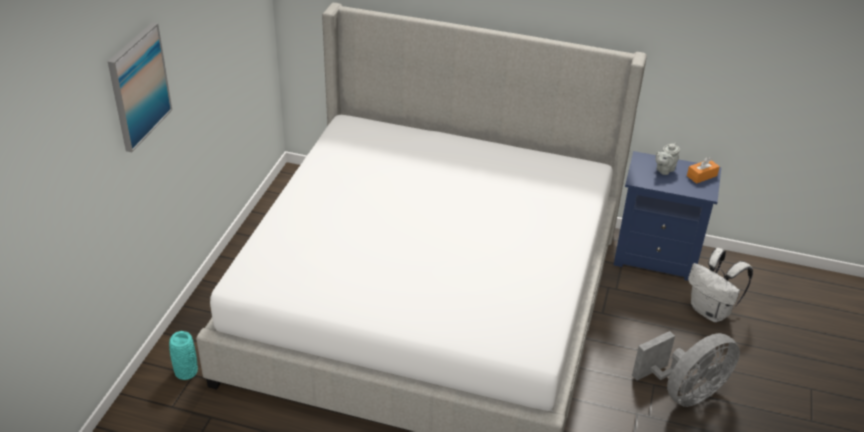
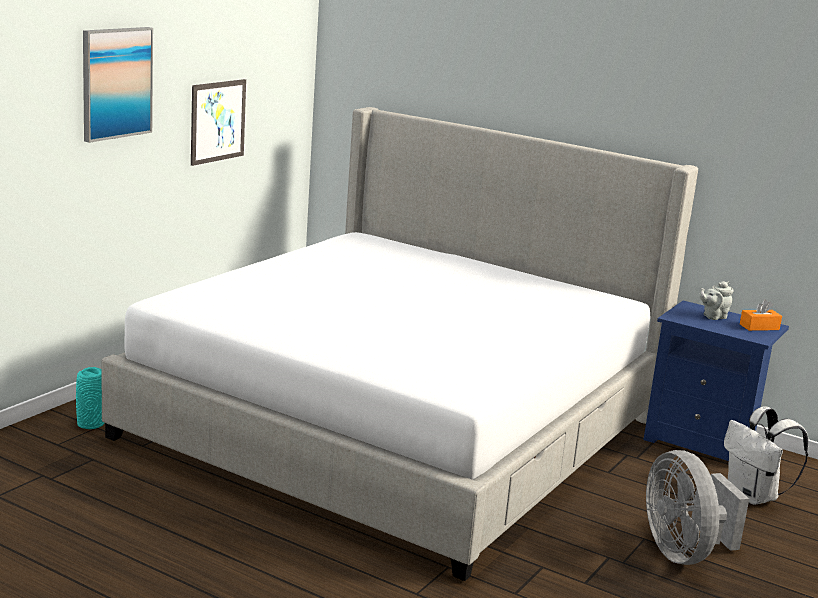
camera: 15 degrees right, 20 degrees down
(212, 62) = (218, 121): none -> picture
(685, 392) = (683, 553): grey fan -> grey fan turned 90 degrees clockwise

